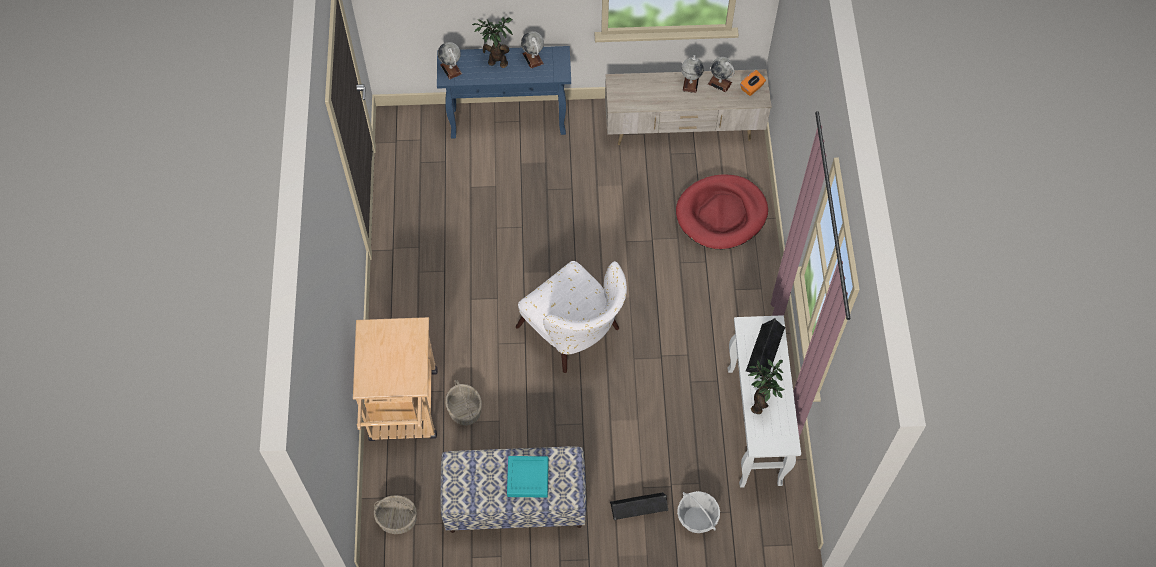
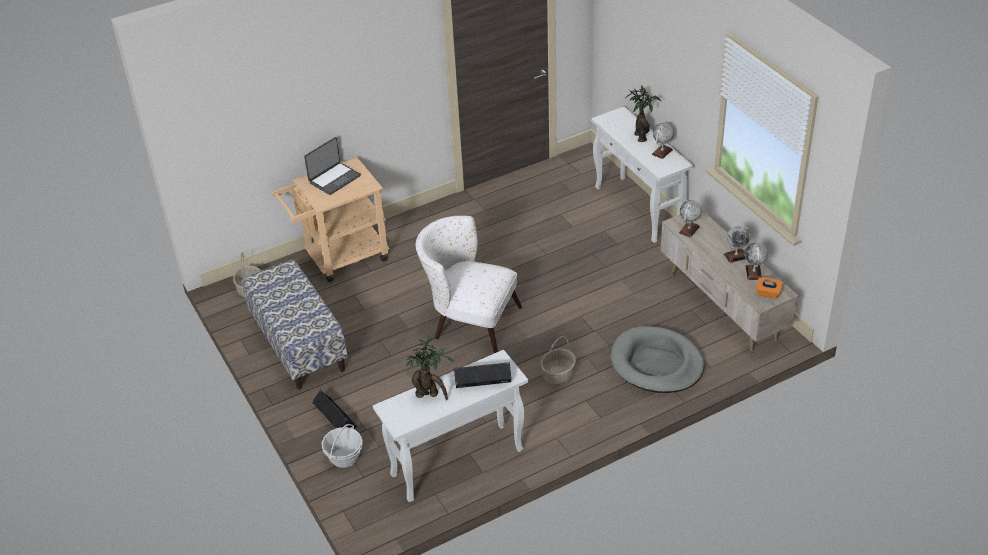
camera: 65 degrees right, 20 degrees down
(381, 357) = (334, 179): none -> laptop
(451, 69) = (612, 118): globe -> globe (689, 230)
(465, 410) = (362, 288): basket -> basket (558, 375)
(509, 121) = (638, 209): blue console table -> white console table
(528, 478) = (296, 310): turquoise tray -> none
(575, 335) = (469, 321): white armchair -> white armchair turned 90 degrees clockwise
(721, 214) = (656, 363): red dog bed -> grey dog bed

